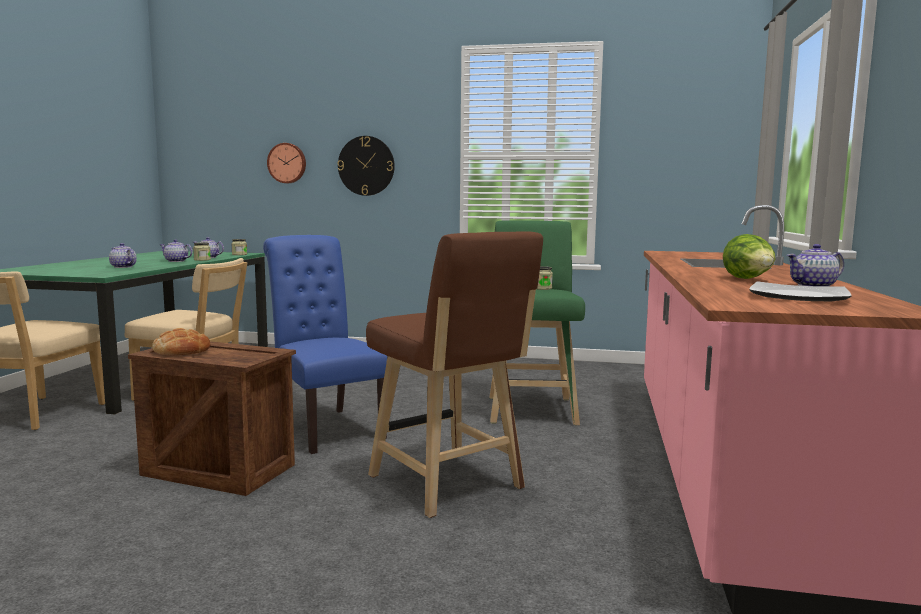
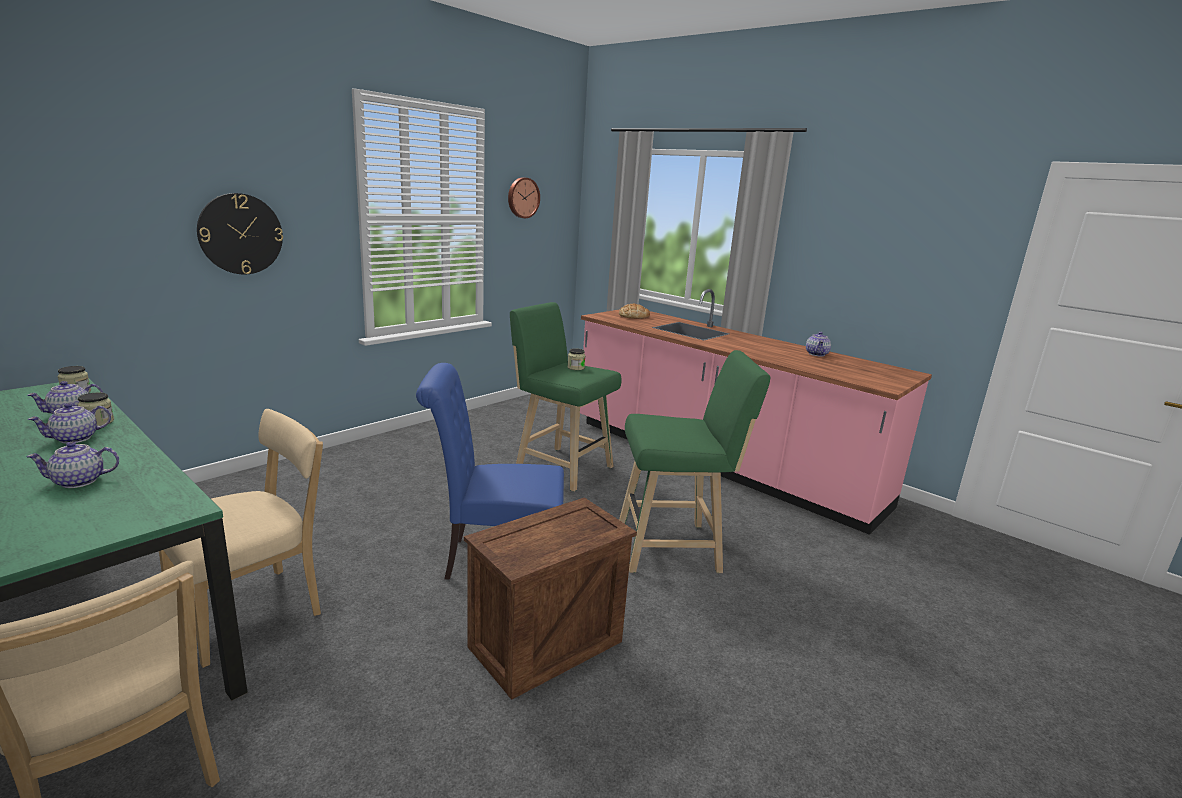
camera: 60 degrees left, 10 degrees up
(182, 351) = (529, 548): bread -> bread (633, 316)
(287, 163) = (101, 232): wall clock -> wall clock (522, 197)
(450, 485) = (674, 548): brown stool -> green stool
(748, 279) = (781, 353): lettuce -> none
(799, 296) = (856, 369): plate -> none

